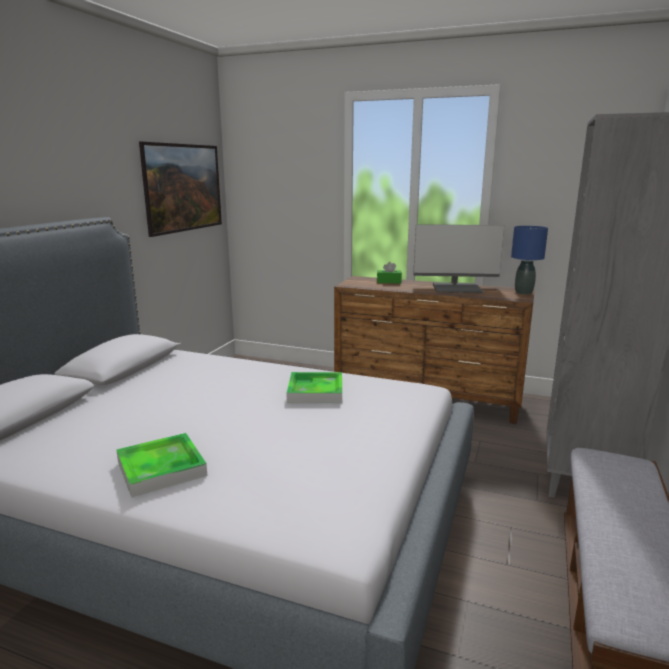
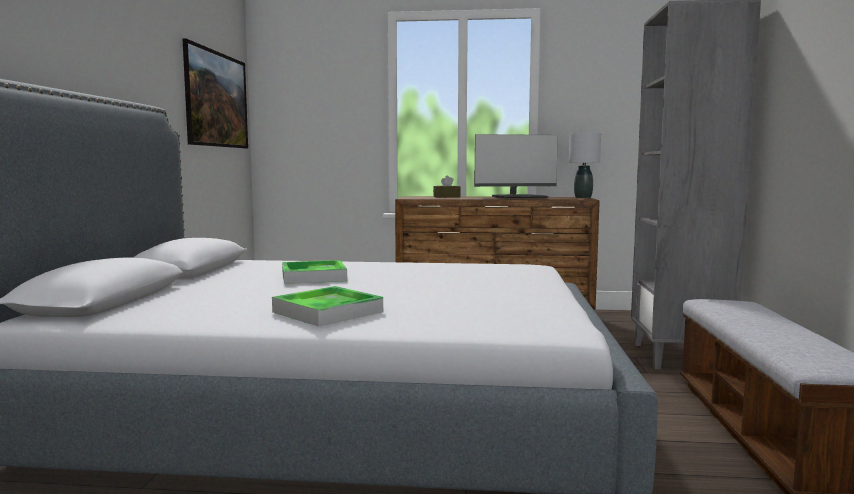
camera: 15 degrees left, 10 degrees down
(315, 391) = (429, 271): tray -> tray (313, 277)
(389, 281) = (446, 197): green tissue box -> brown tissue box
(524, 292) = (583, 197): blue table lamp -> grey table lamp

